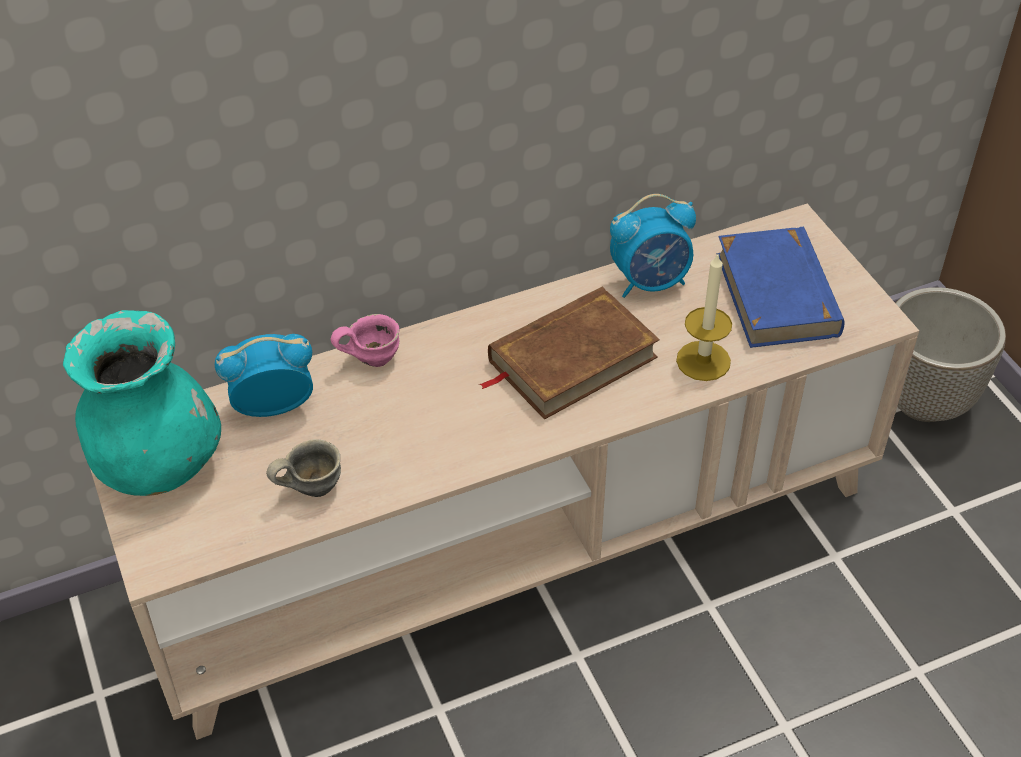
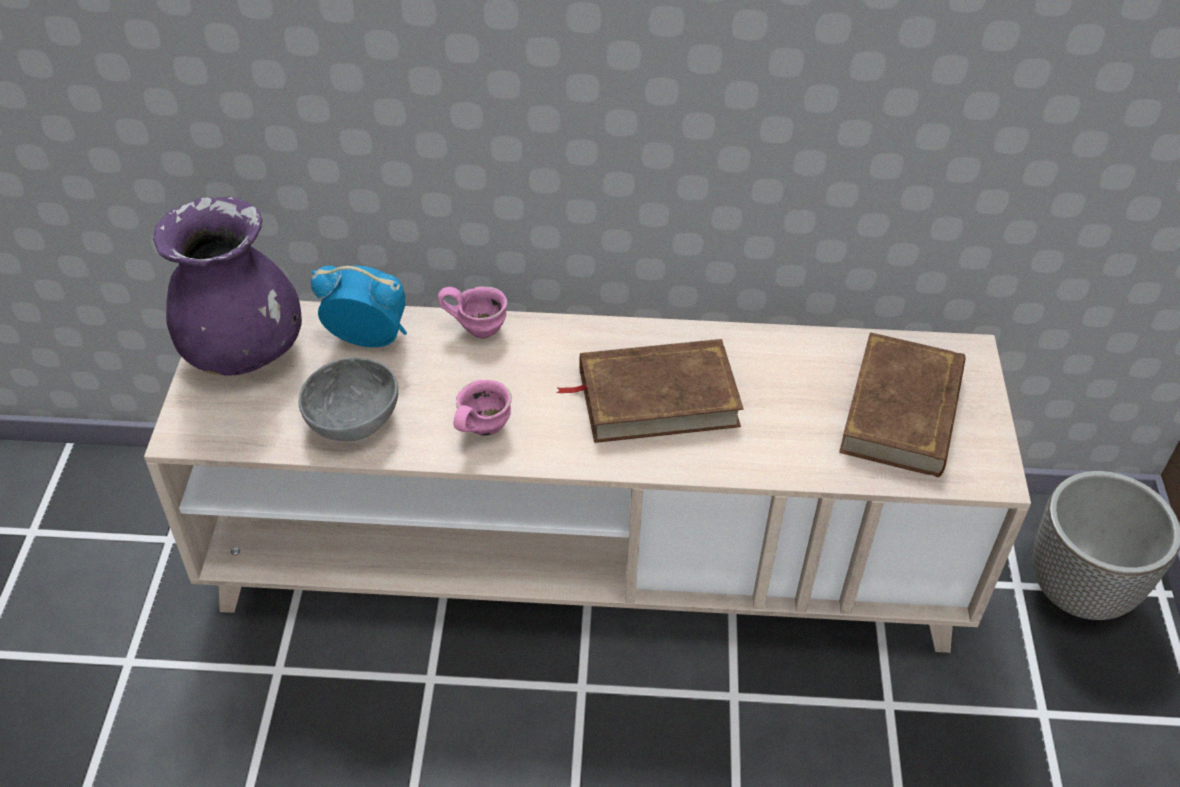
camera: 25 degrees right, 0 degrees up
(158, 464) = (243, 350): turquoise vase -> purple vase
(310, 487) = (351, 420): grey mug -> grey bowl
(435, 447) = (480, 429): none -> pink mug
(650, 282) = (782, 354): alarm clock -> none
(703, 361) = (783, 447): candle -> none
(777, 293) = (903, 411): blue book -> brown book

